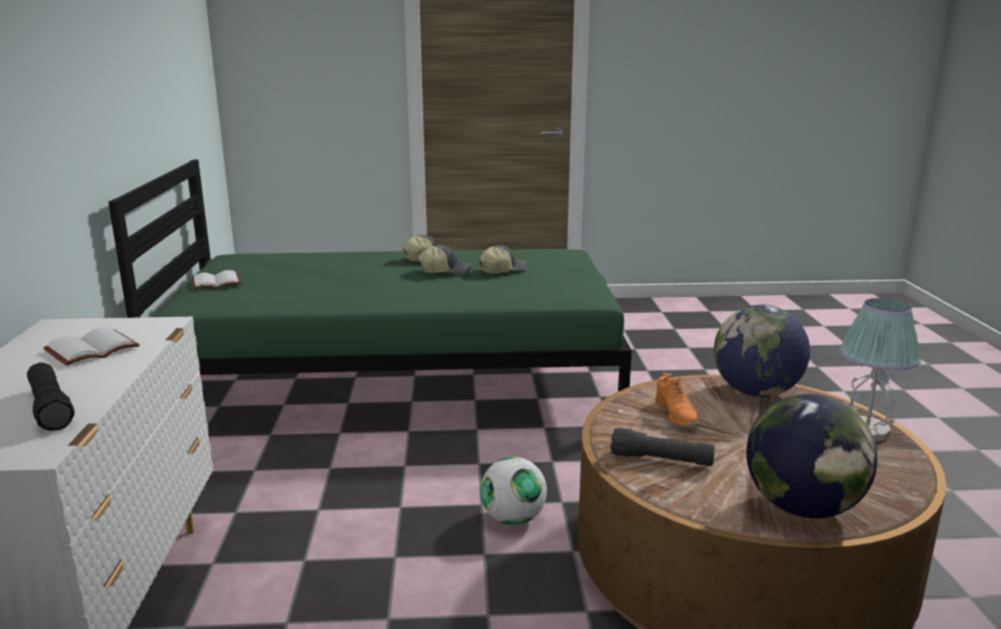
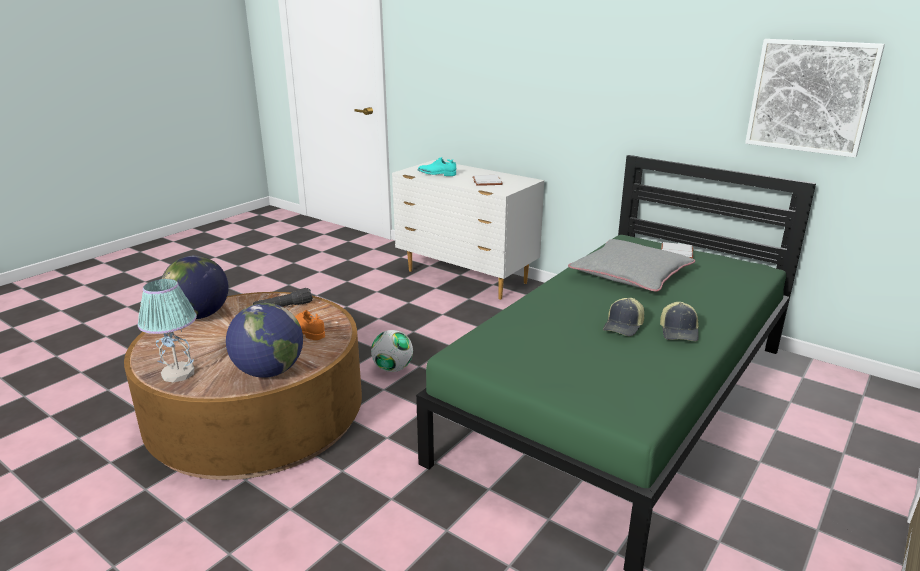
camera: 130 degrees right, 5 degrees up
(50, 408) = (436, 174): black flashlight -> turquoise shoe
(163, 72) = (810, 96): none -> picture
(313, 288) = (630, 274): none -> grey pillow
(502, 270) = (600, 352): cap -> none

